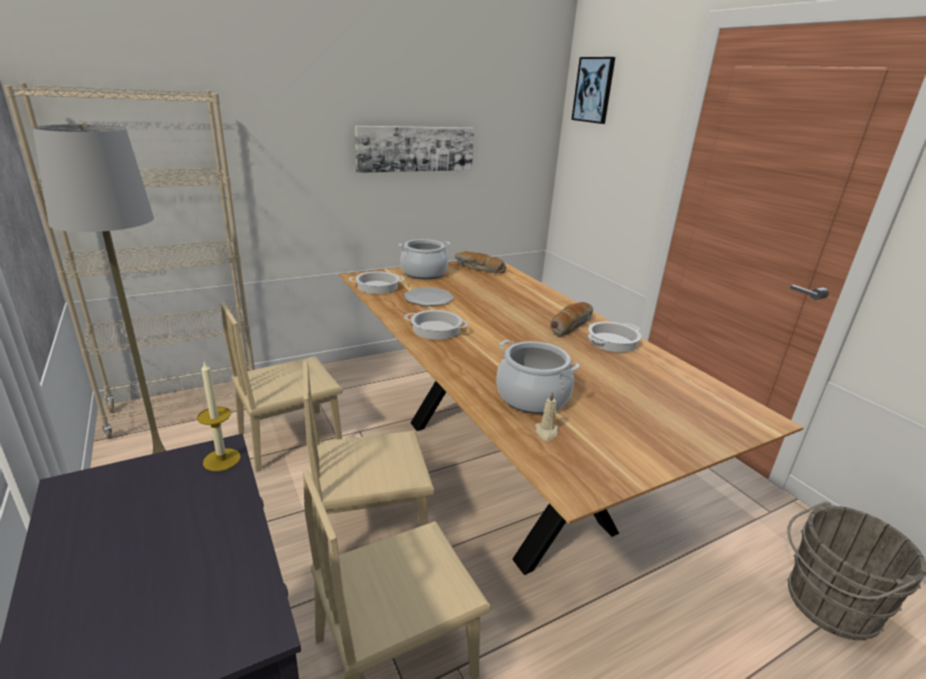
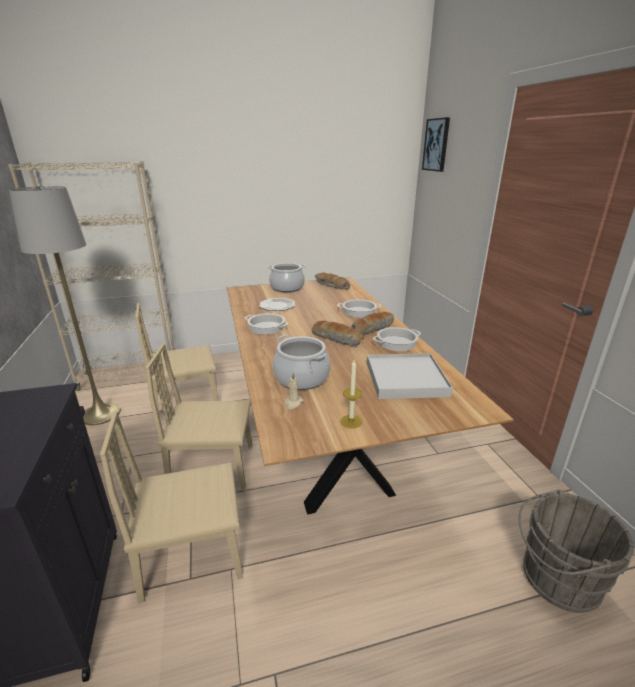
camera: 15 degrees right, 0 degrees up
(222, 459) = (52, 397): candle -> candle (351, 421)
(378, 287) = (247, 296): cooking pot -> cooking pot (359, 311)
(415, 148) = (294, 196): picture -> none
(538, 341) = (337, 339): none -> bread
(656, 388) = (406, 379): none -> white tray

